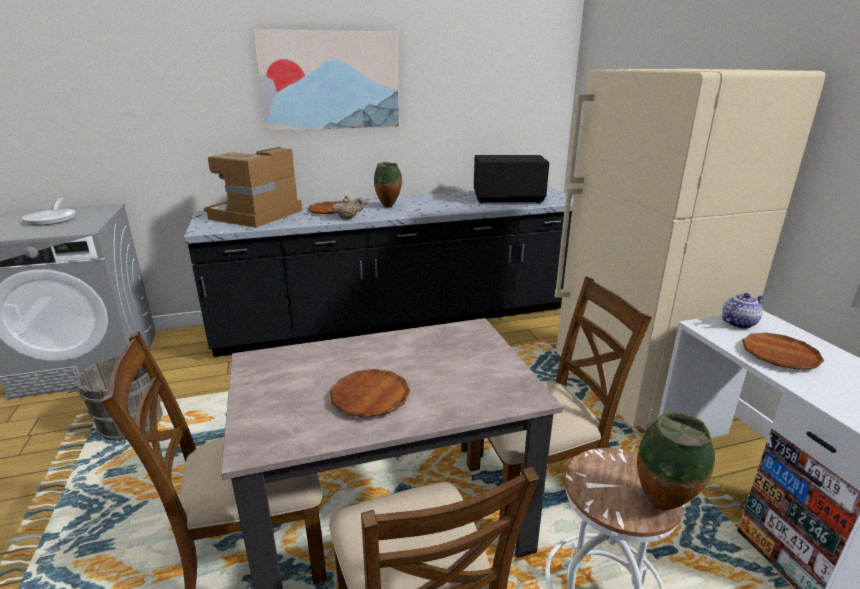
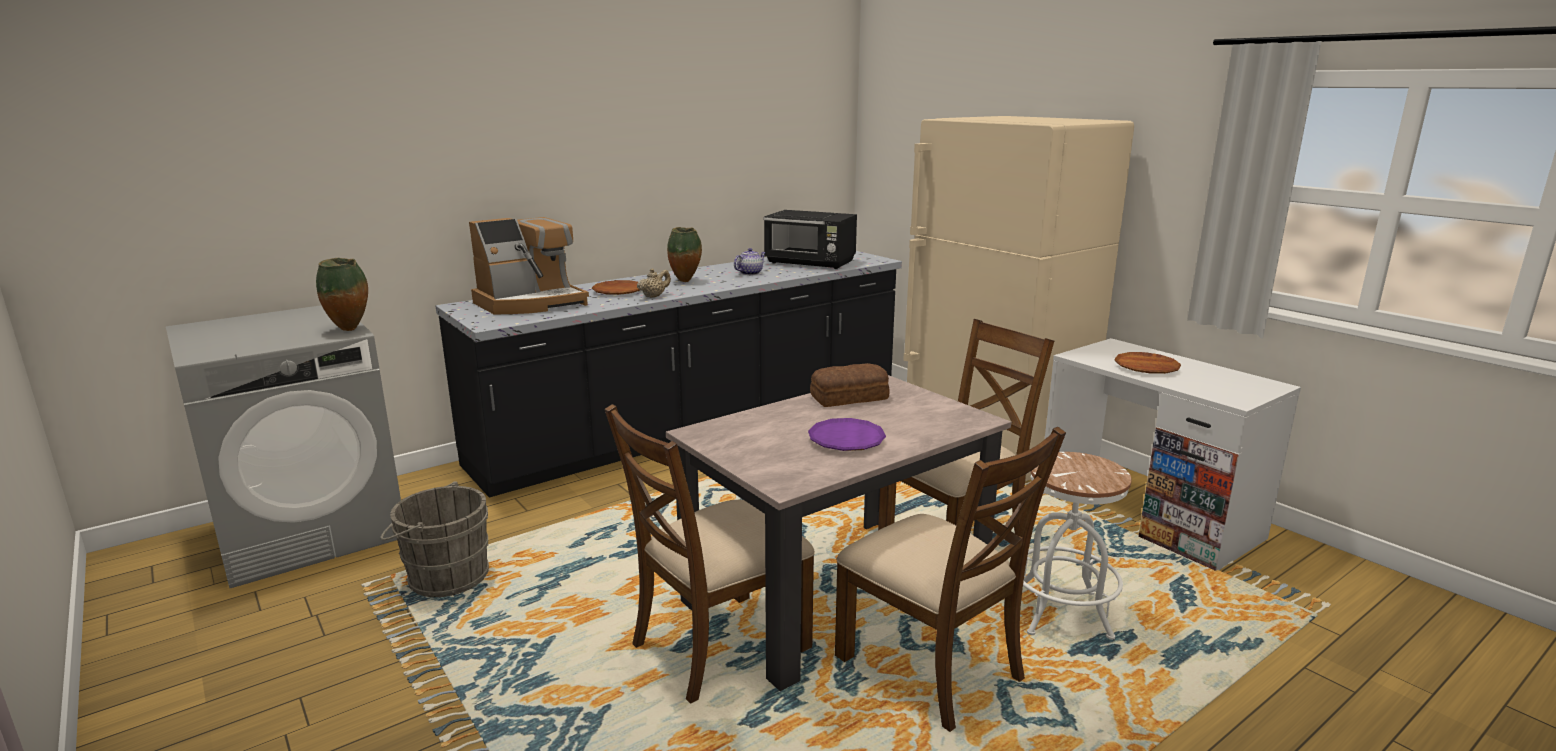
camera: 20 degrees left, 5 degrees down
(53, 219) = (272, 327): frying pan -> none
(256, 215) = (531, 303): coffee machine -> coffee machine turned 135 degrees counterclockwise
(330, 81) = (599, 132): picture -> none
(370, 397) = (846, 440): brown plate -> purple plate
(426, 343) = (850, 398): none -> bread
(507, 199) = (810, 263): black microwave -> black microwave turned 135 degrees counterclockwise
(663, 506) = (1116, 476): vase -> vase (350, 330)
(738, 323) = (1101, 350): teapot -> teapot (750, 273)

